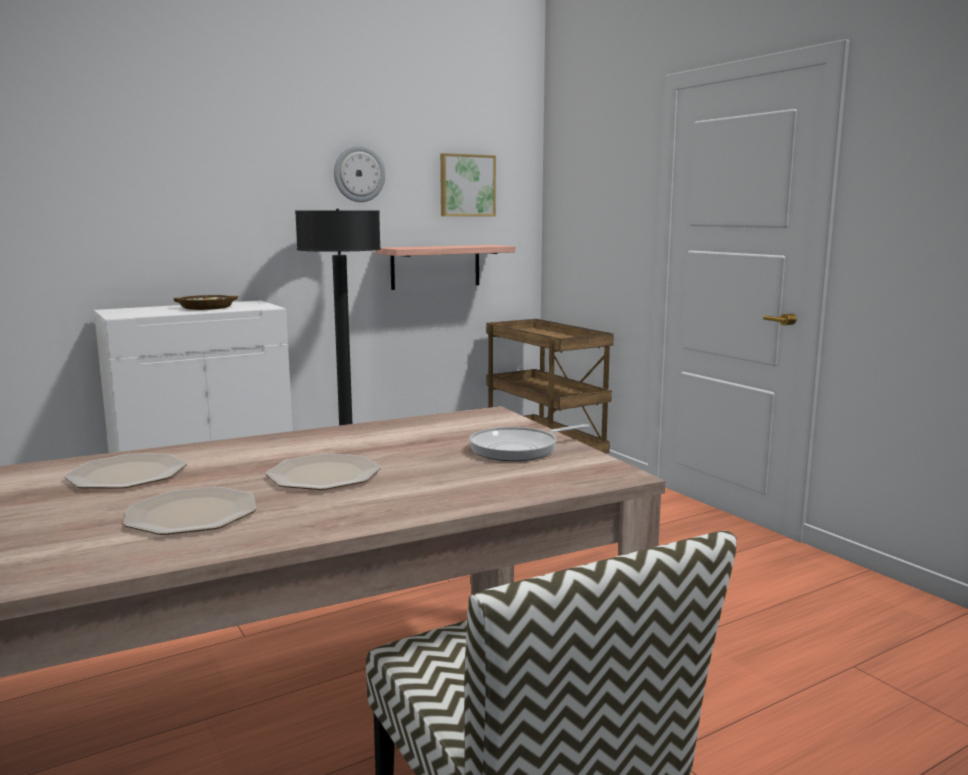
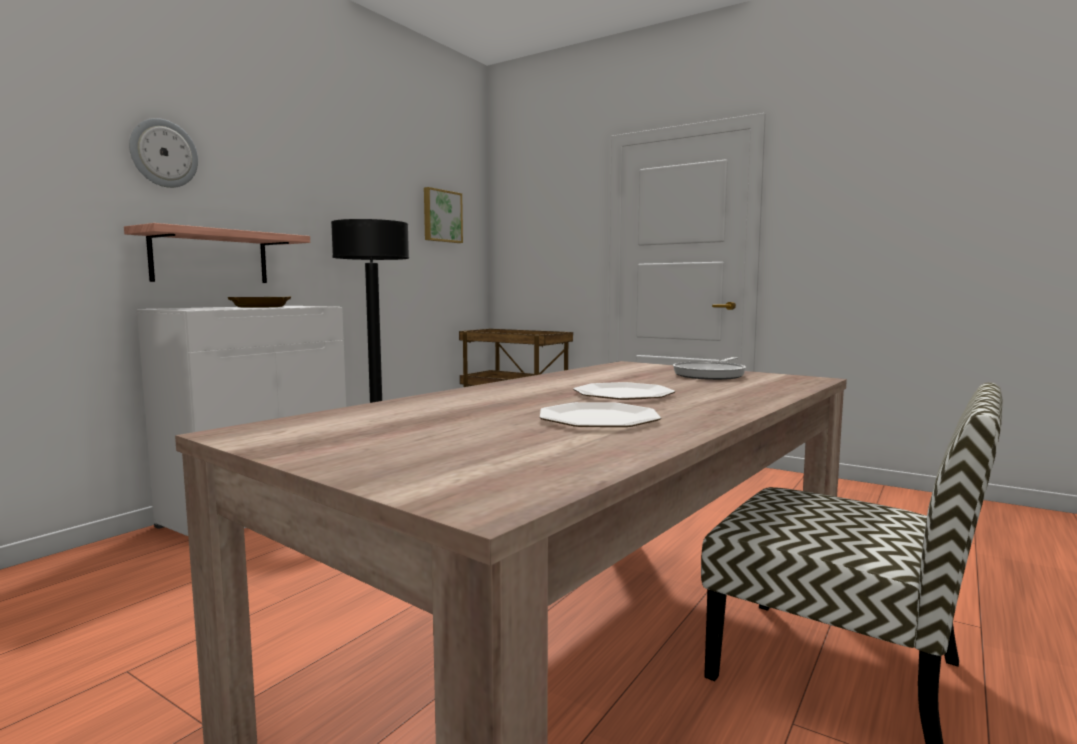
camera: 25 degrees left, 5 degrees down
(128, 474) = (454, 407): plate -> none
(359, 174) = (366, 197): wall clock -> wall clock (163, 153)
(435, 266) = (422, 282): shelf -> shelf (210, 257)

